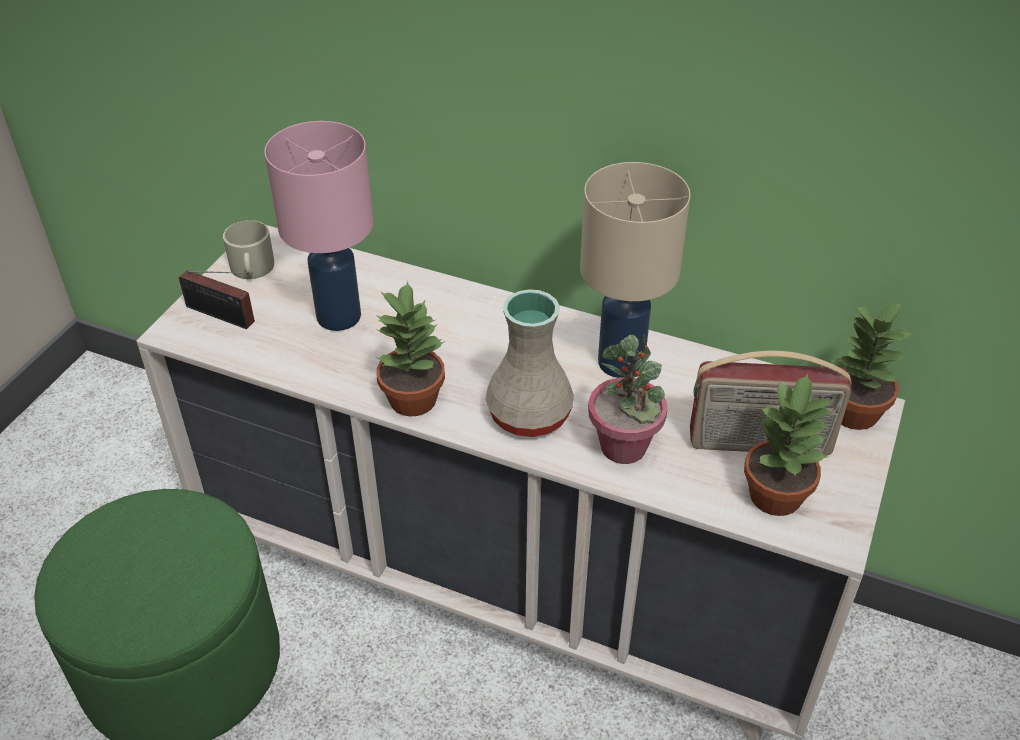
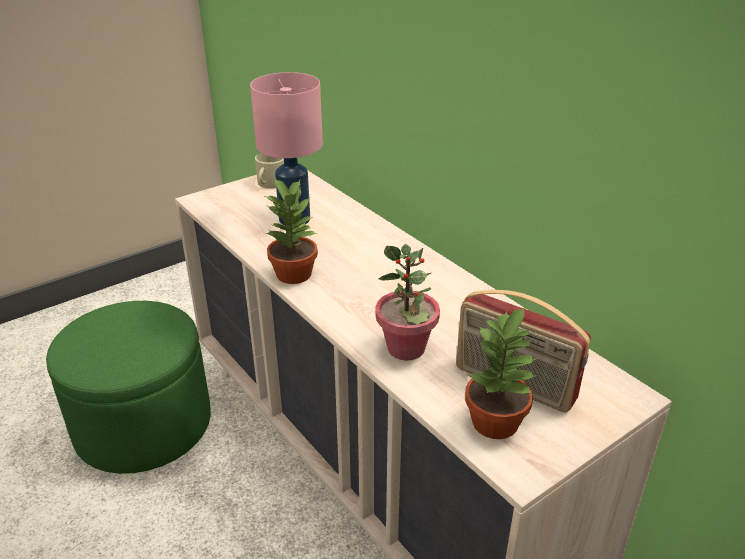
camera: 30 degrees right, 10 degrees down
(223, 316) = (231, 200): radio -> none
(529, 413) = (360, 306): beige vase -> none
(622, 363) = (453, 300): beige table lamp -> none
(852, 412) = (613, 392): potted plant -> none

